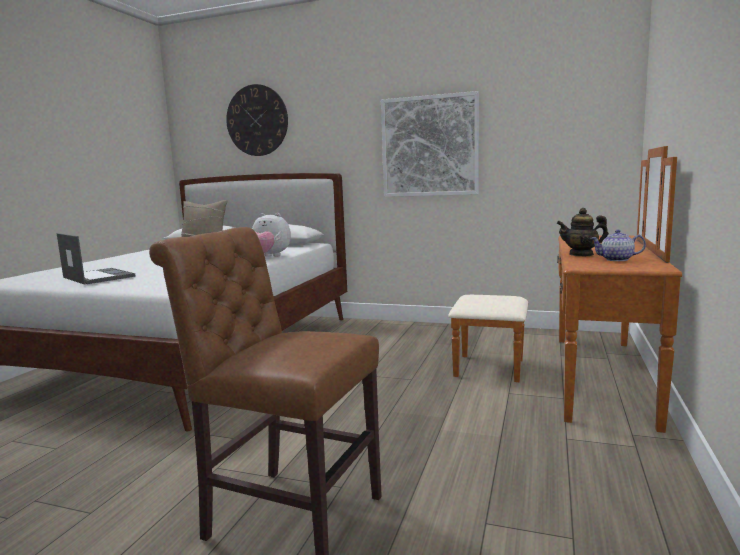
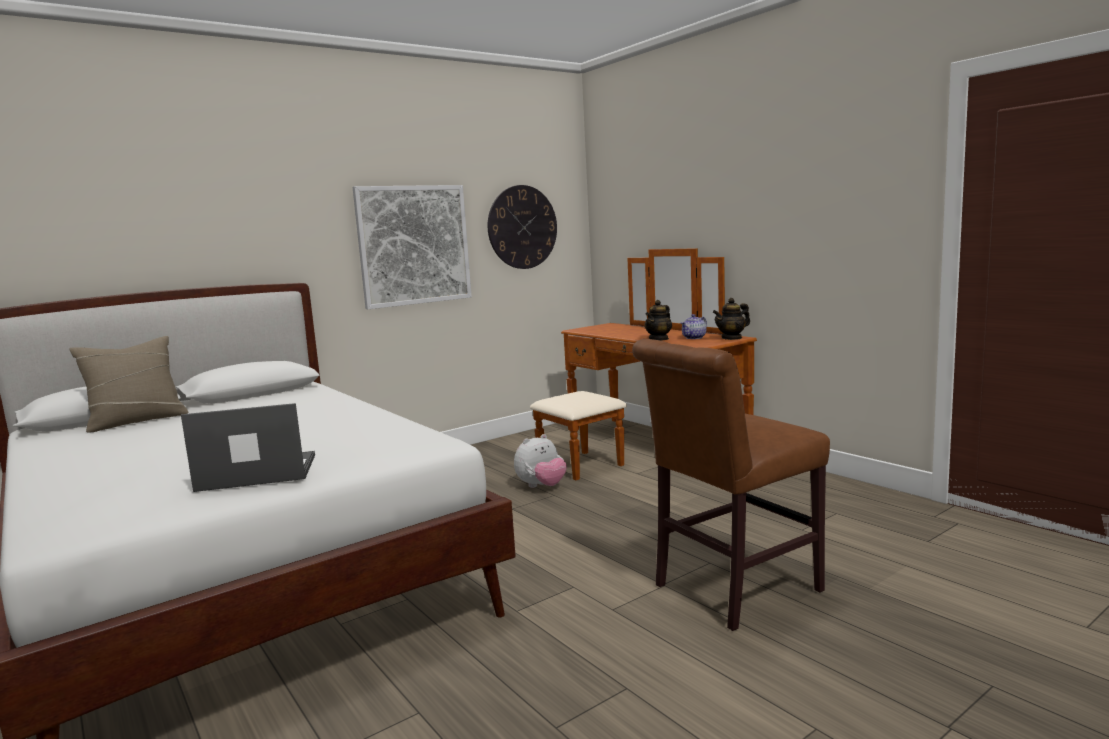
camera: 55 degrees left, 0 degrees up
(257, 120) = (146, 204): wall clock -> wall clock (522, 227)
(269, 256) = (345, 402): plush toy -> plush toy (541, 486)
(650, 267) = (732, 338): none -> teapot

